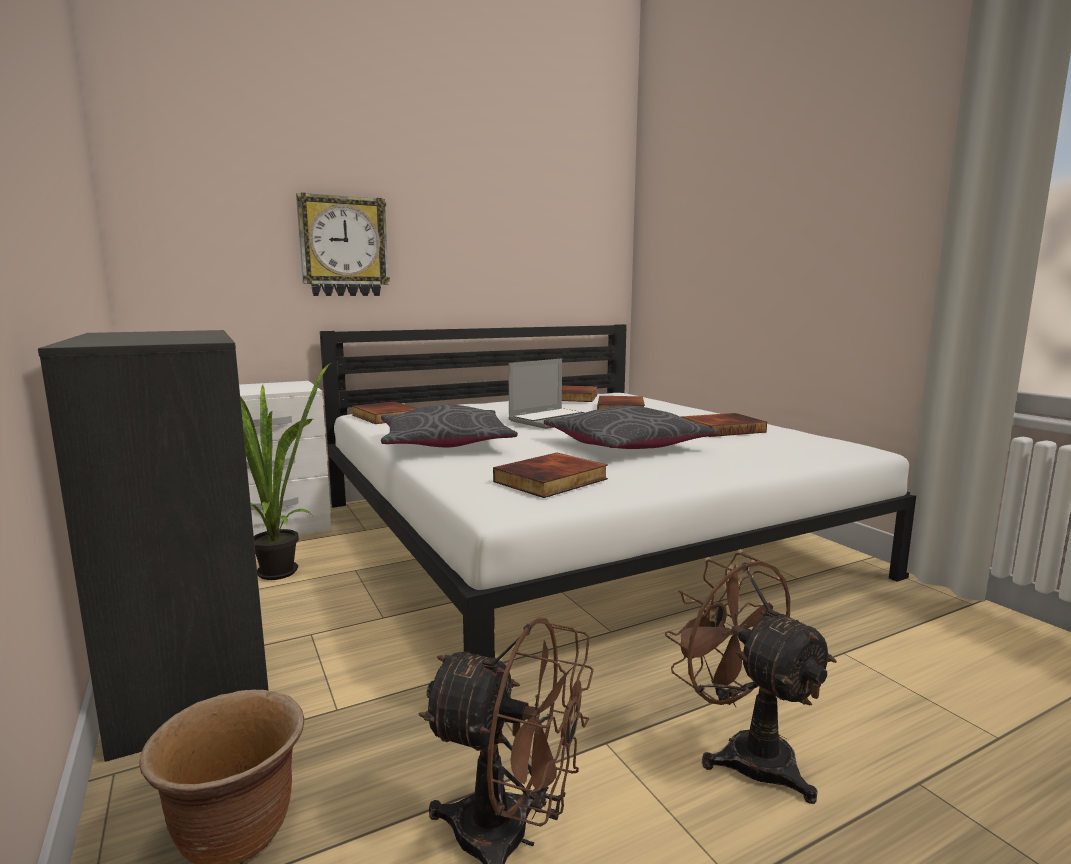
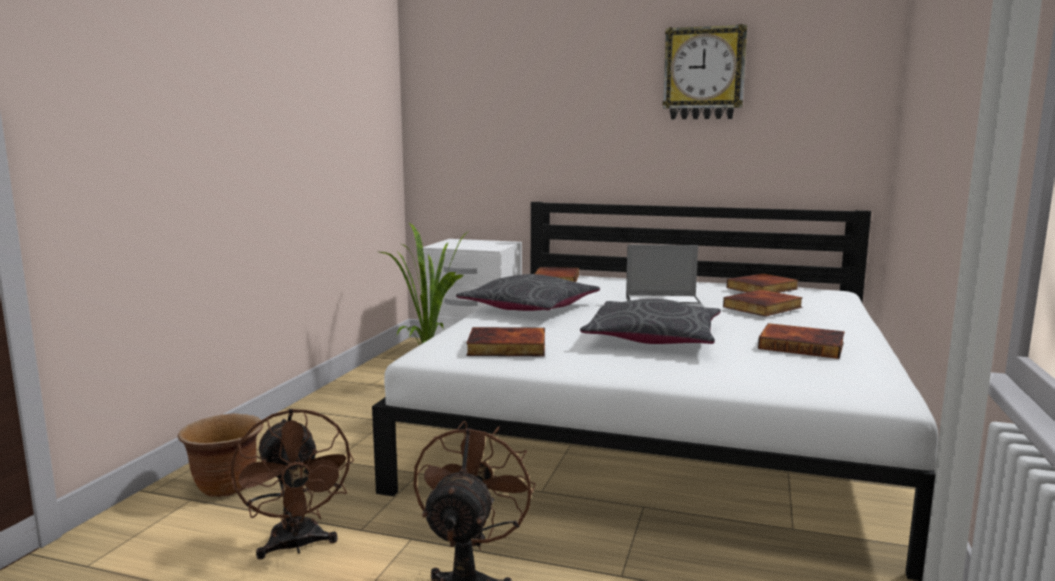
camera: 45 degrees right, 0 degrees up
(194, 671) = (315, 417): black dresser -> none
(343, 247) = (558, 131): wall clock -> wall clock (704, 73)

